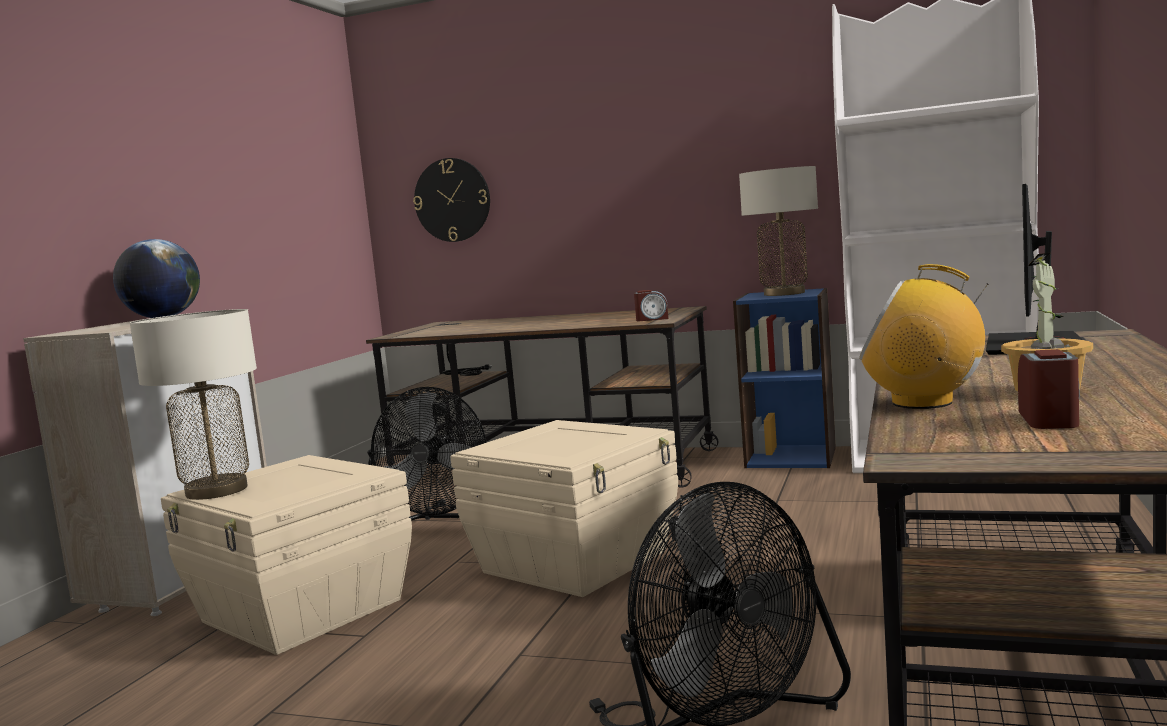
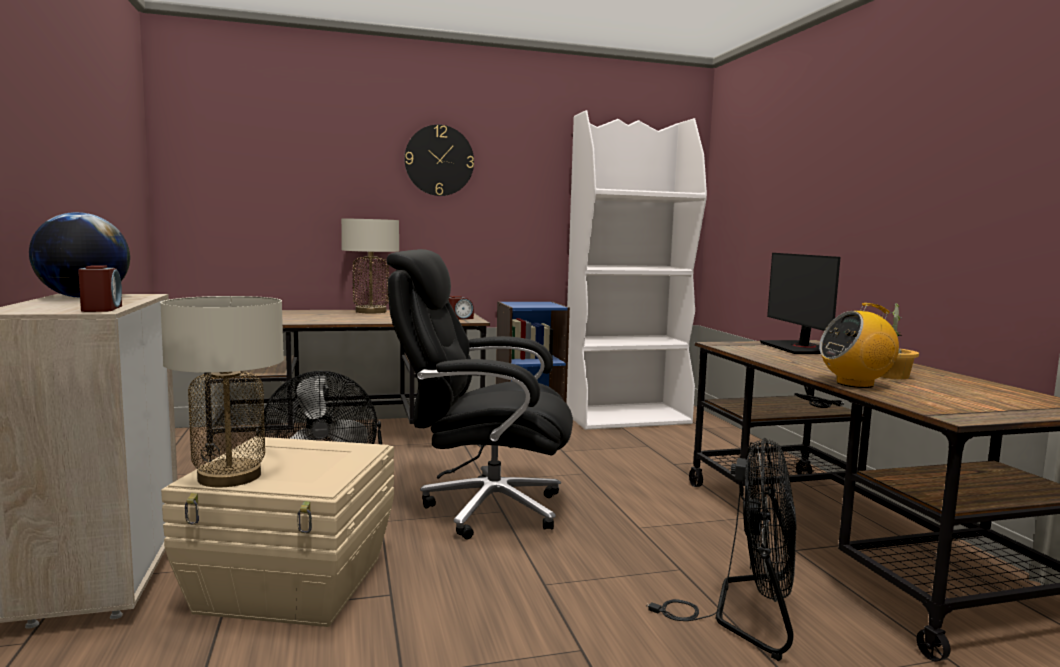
camera: 35 degrees left, 0 degrees up
(452, 200) = (248, 202): wall clock -> wall clock (439, 160)
(577, 561) = (484, 509): beige storage box -> black office chair
(784, 293) = (534, 304): table lamp -> table lamp (371, 311)
(1049, 419) = (946, 393): alarm clock -> alarm clock (102, 309)

